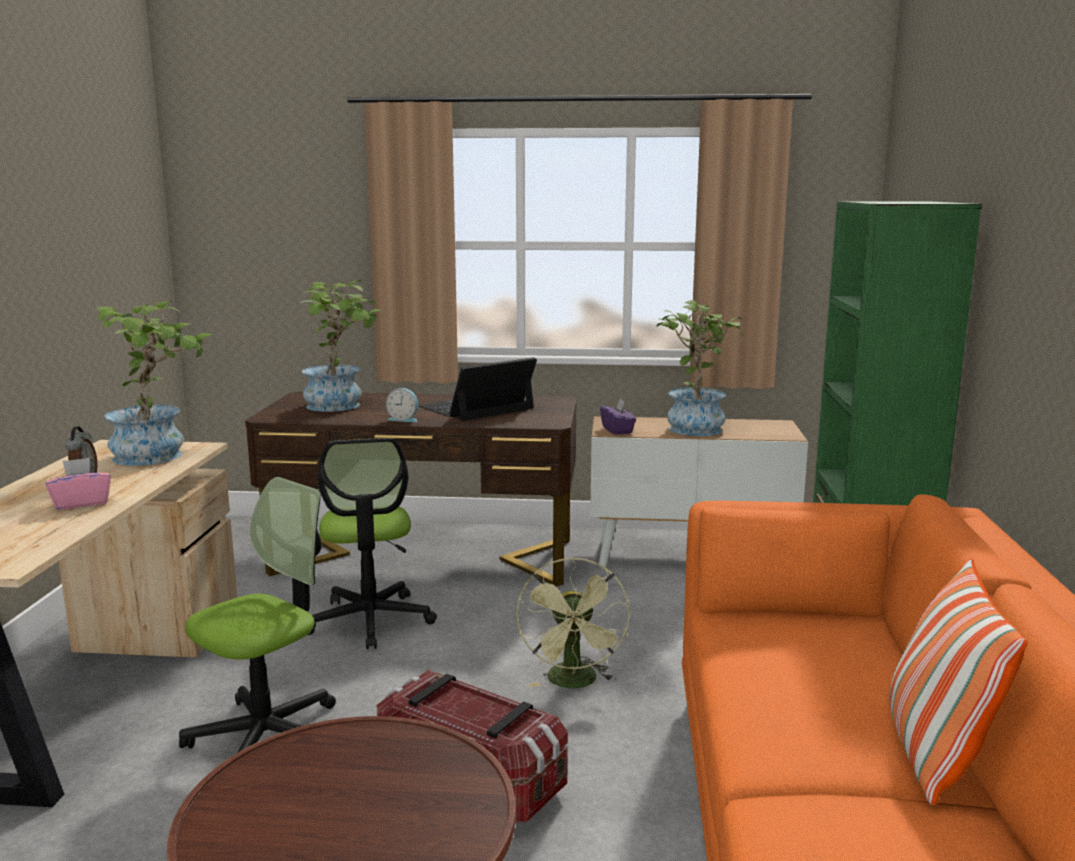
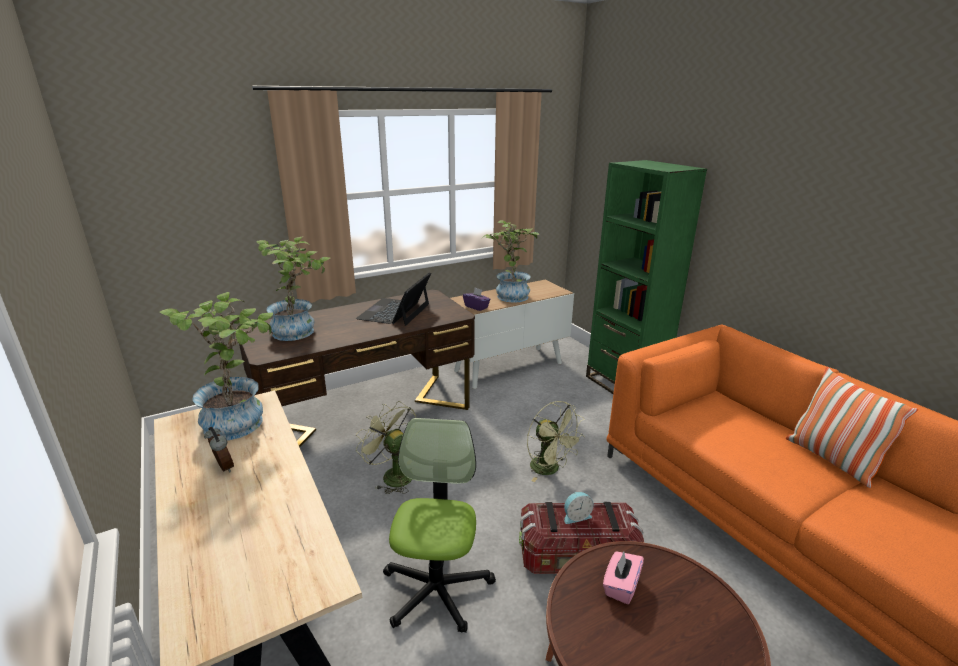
camera: 35 degrees left, 10 degrees up
(81, 503) = (267, 492): pink tissue box -> pink tissue box (620, 586)
(370, 620) = (392, 475): office chair -> green fan
(404, 419) = (366, 333): alarm clock -> alarm clock (576, 516)

